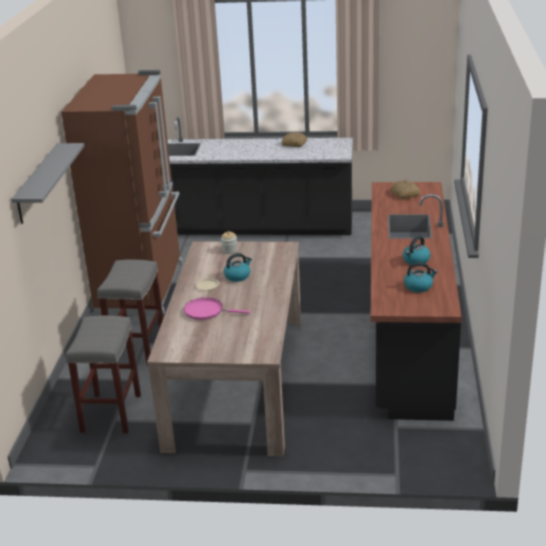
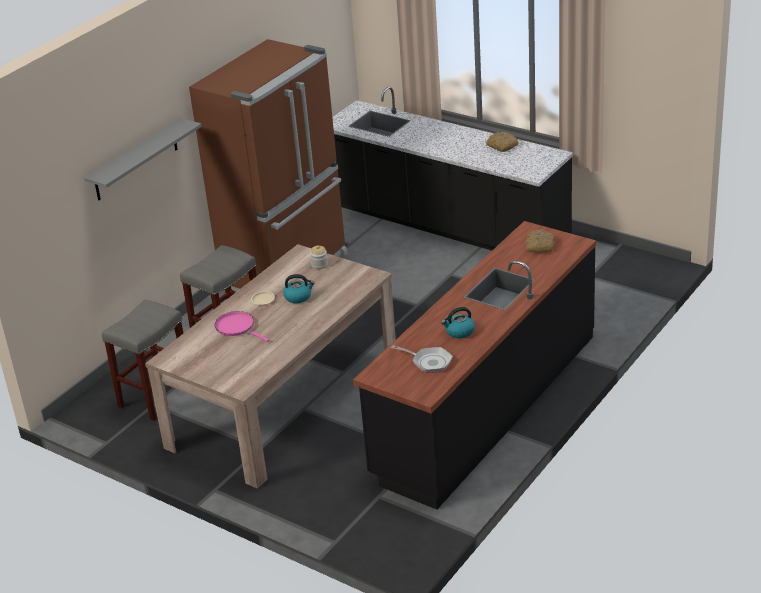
camera: 30 degrees right, 5 degrees up
(418, 286) = (429, 362): kettle -> frying pan

